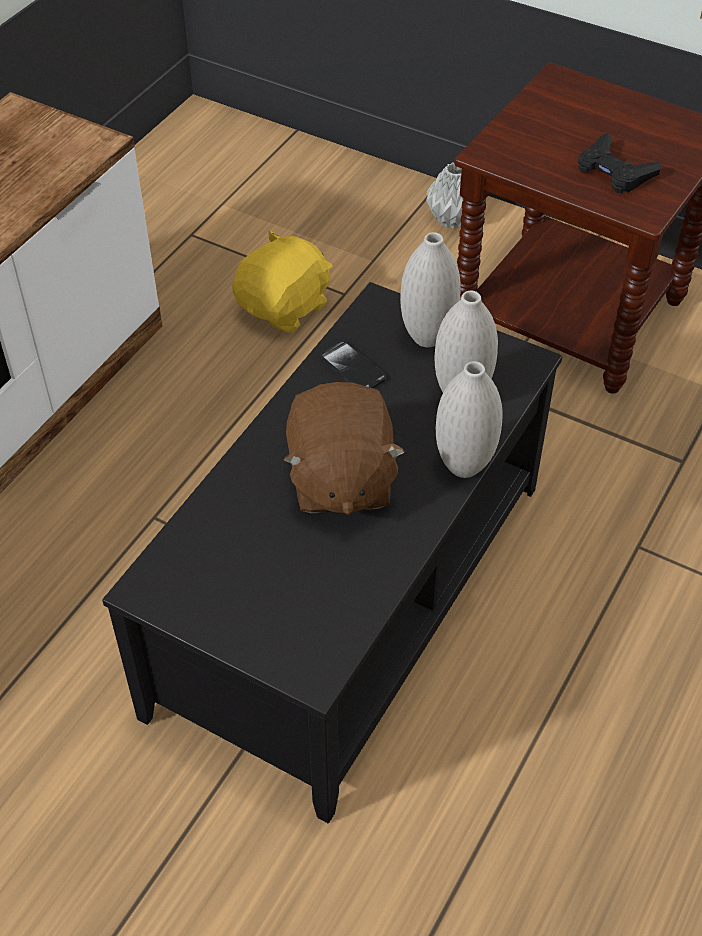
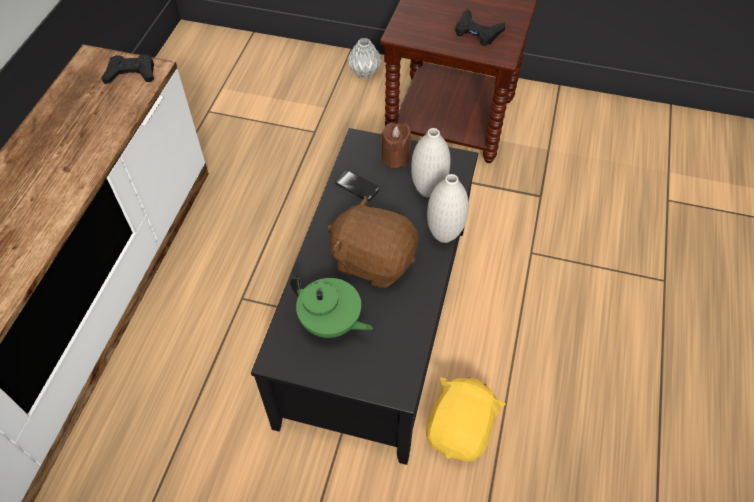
camera: 15 degrees left, 5 degrees up
(64, 143) = (131, 74): none -> black game controller
(244, 556) = (331, 323): none -> green teapot
(285, 307) = (281, 147): yellow plush toy -> yellow plush toy (460, 429)
(340, 479) = (373, 260): brown plush toy -> brown plush toy turned 135 degrees clockwise
(427, 338) = (395, 157): white vase -> brown candle

